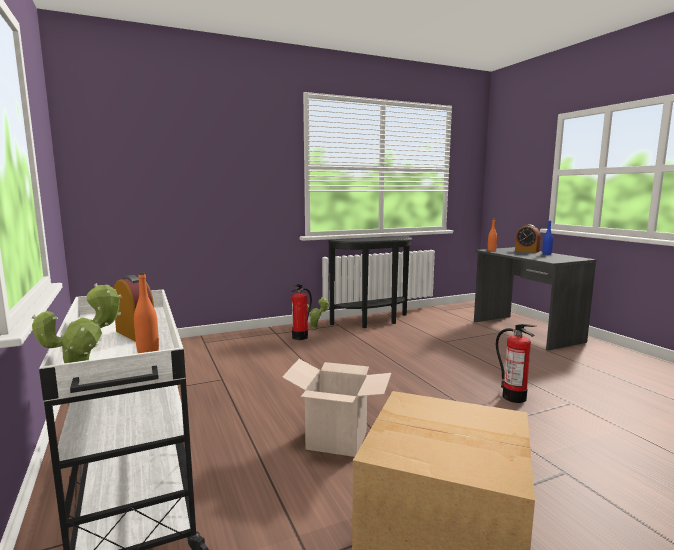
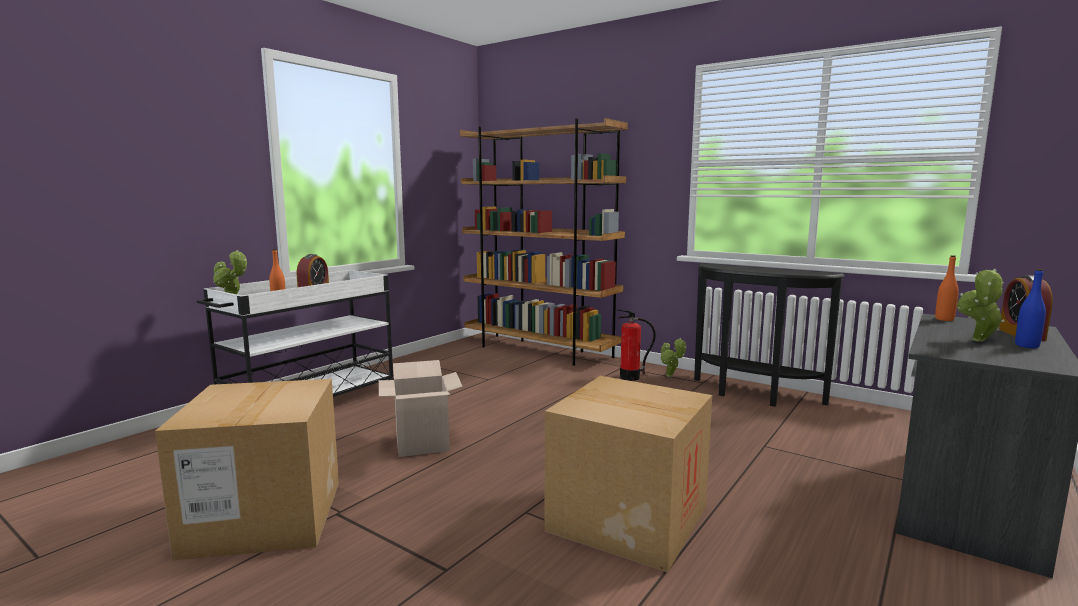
camera: 60 degrees right, 0 degrees up
(186, 345) = (539, 350): none -> brown bookcase
(514, 397) = (628, 518): fire extinguisher -> cardboard box
(536, 255) = (978, 341): none -> potted plant

